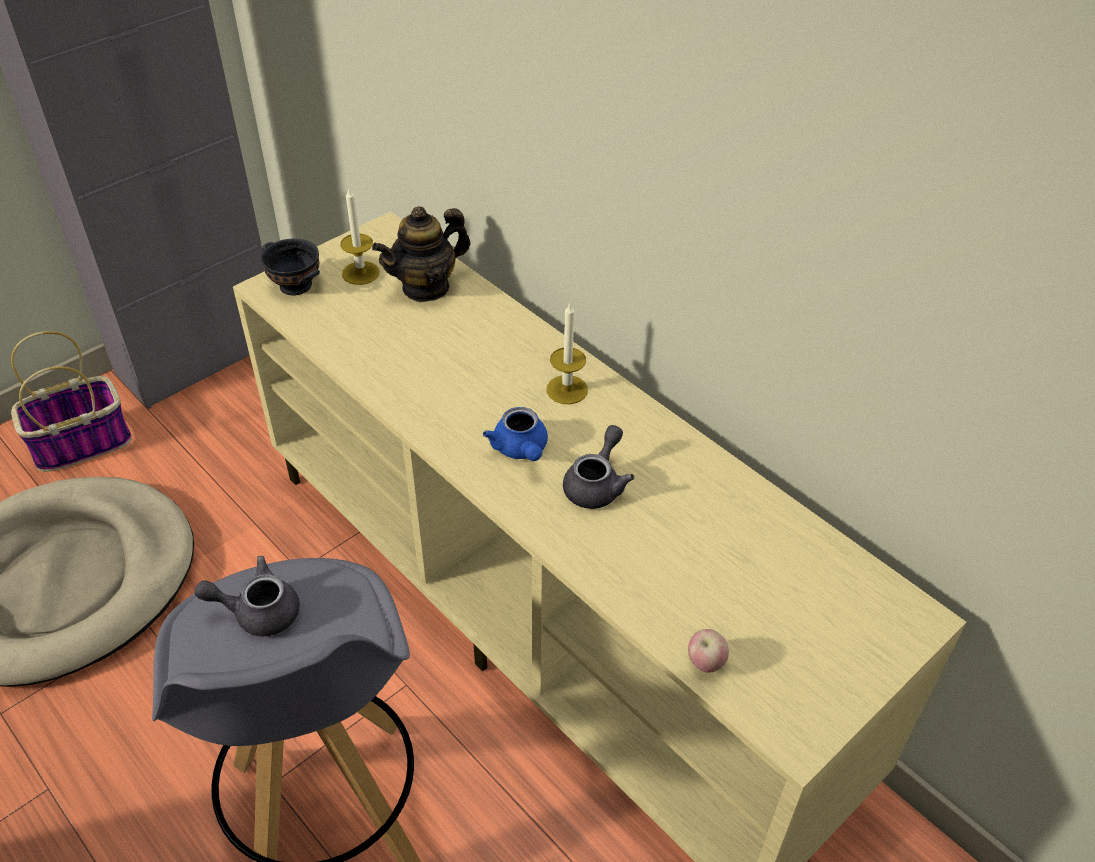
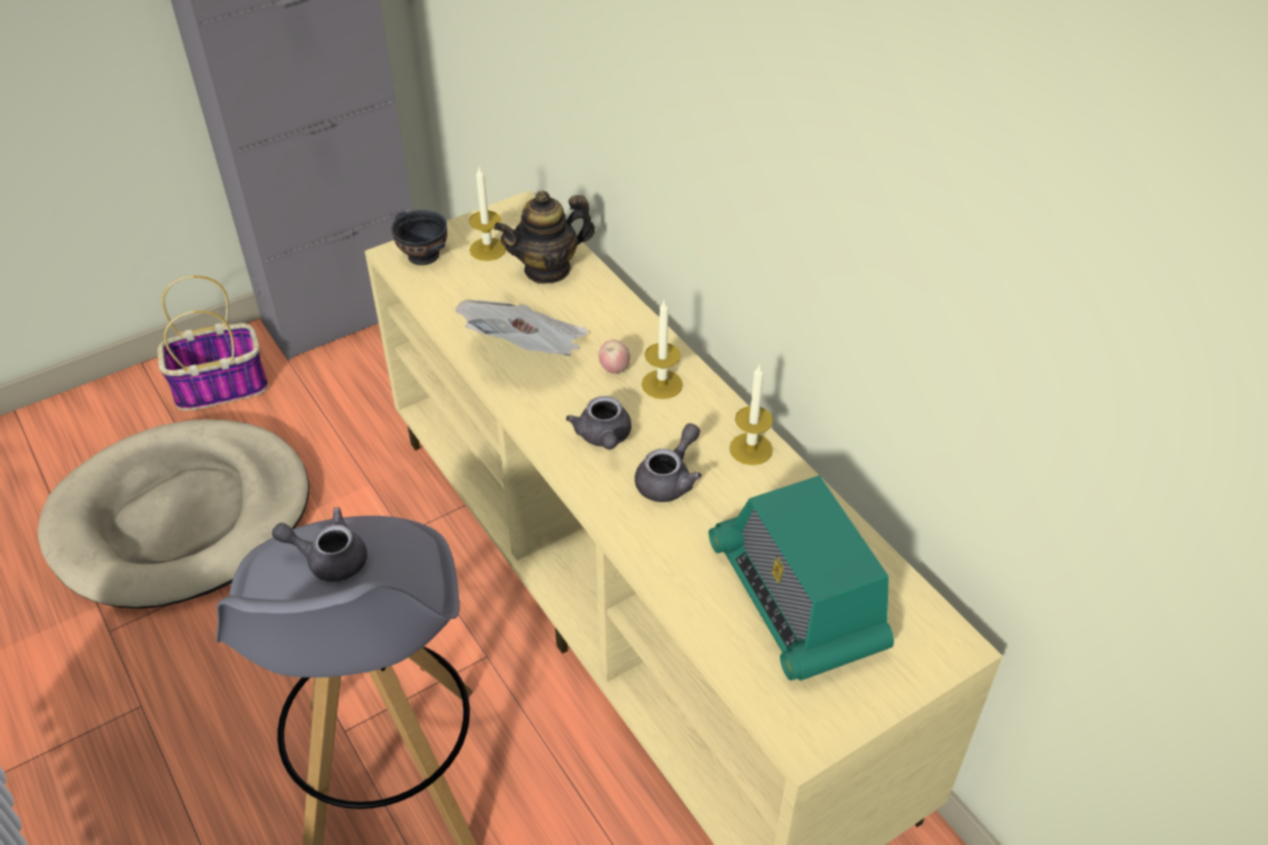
camera: 10 degrees right, 0 degrees up
(424, 371) = (528, 352): none -> newspaper
(521, 450) = (604, 438): blue teapot -> grey teapot
(670, 444) = (751, 449): none -> candle
(705, 662) = (733, 660): apple -> apple (614, 369)
(753, 590) = (797, 598): none -> radio

